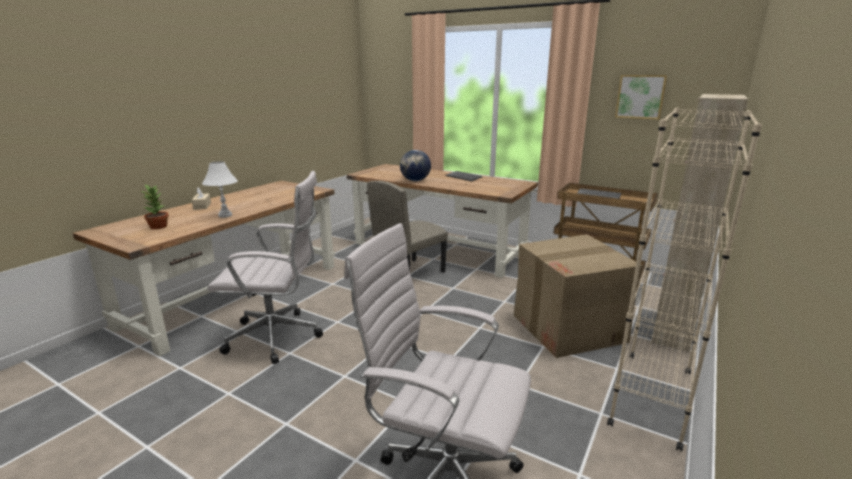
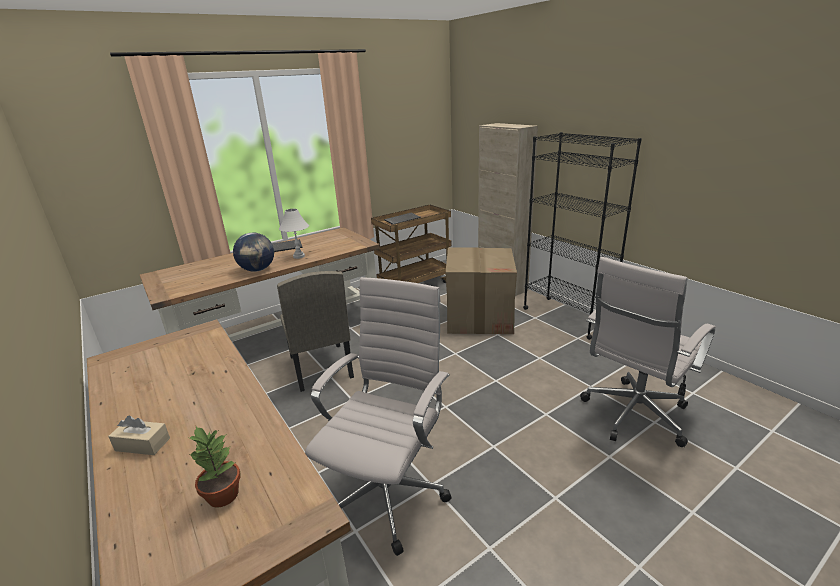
camera: 65 degrees left, 5 degrees up
(225, 215) = (240, 415): white table lamp -> white table lamp (299, 256)
(640, 96) = (394, 133): picture -> none
(652, 396) = (566, 317): beige bookcase -> black bookcase

